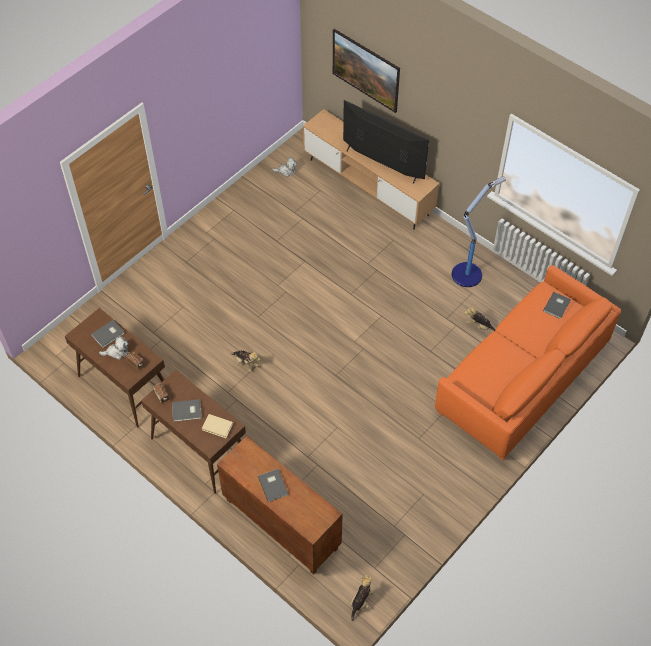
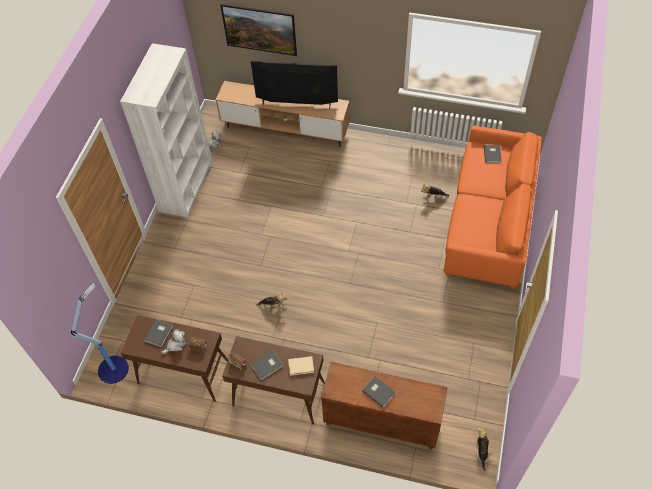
camera: 25 degrees left, 0 degrees up
(233, 204) = (186, 186): none -> white bookcase
(467, 274) = (400, 162): floor lamp -> floor lamp (114, 368)

